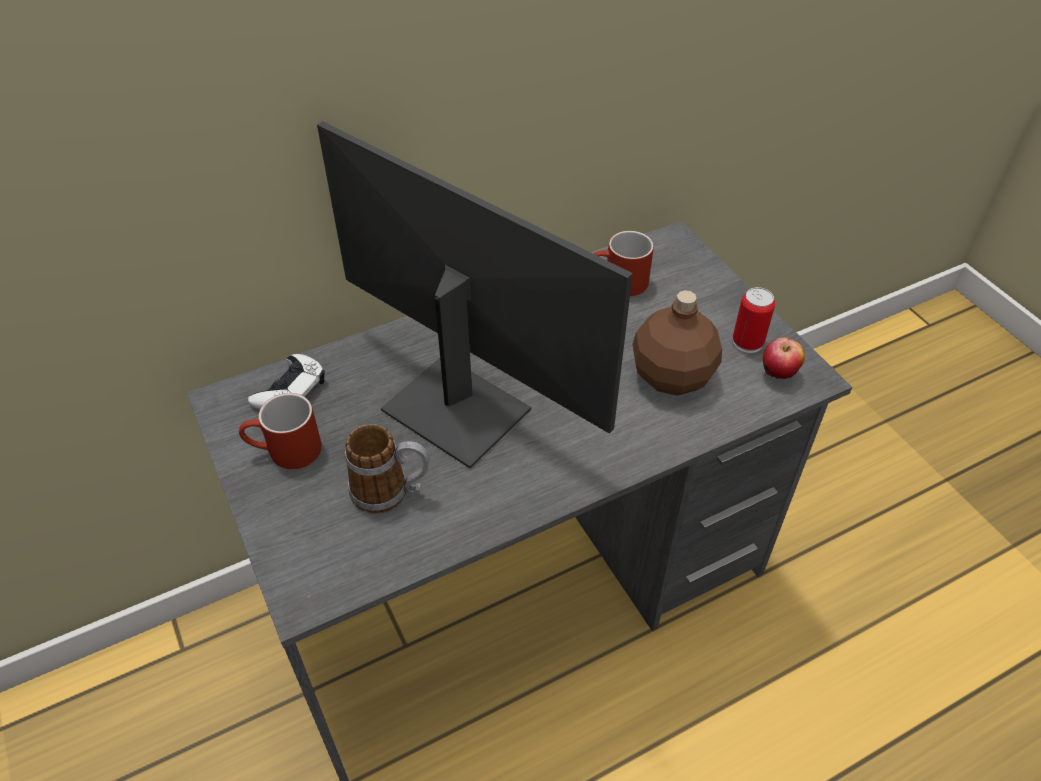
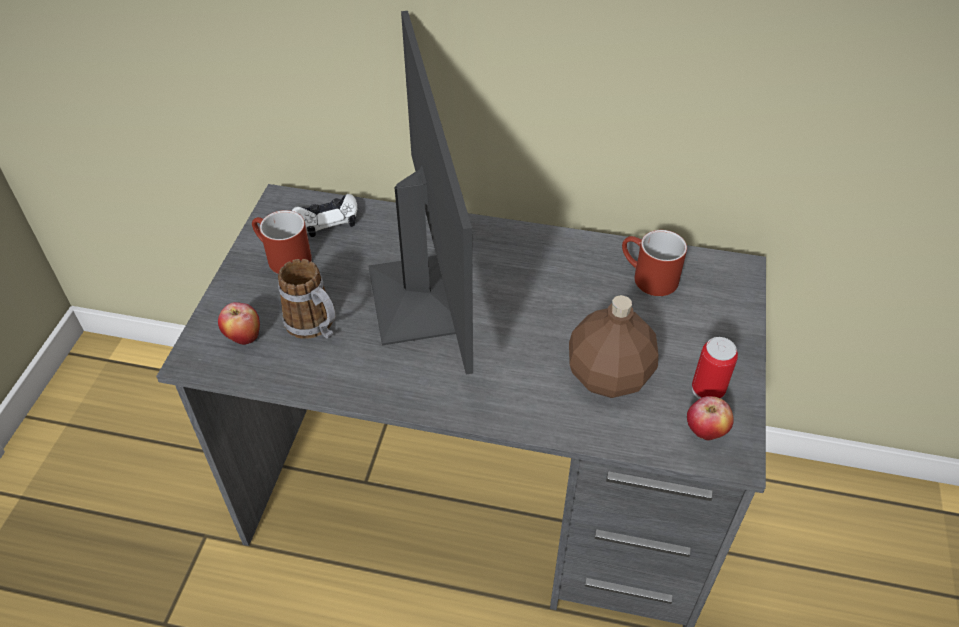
camera: 40 degrees right, 0 degrees up
(331, 547) = (243, 338): none -> apple

